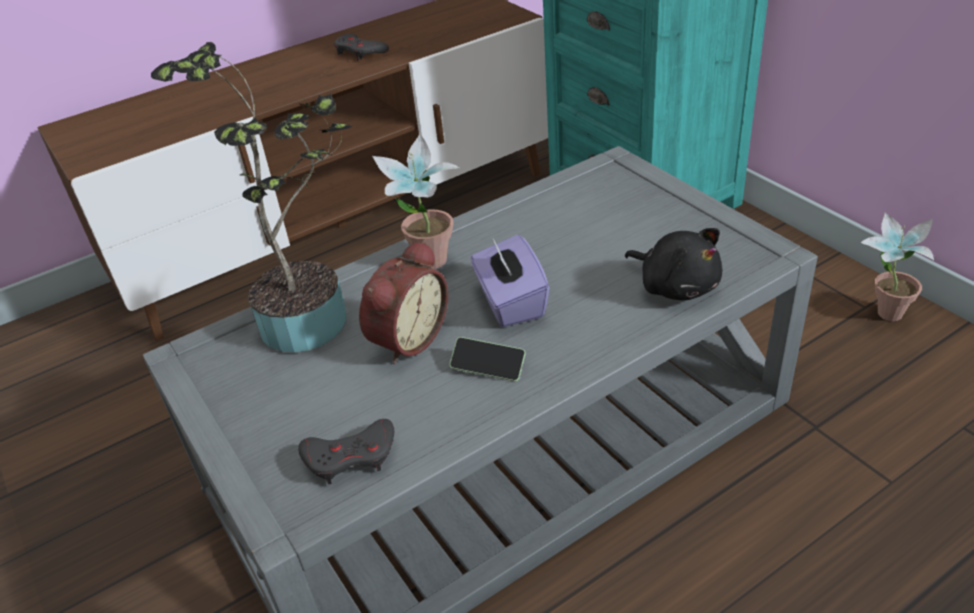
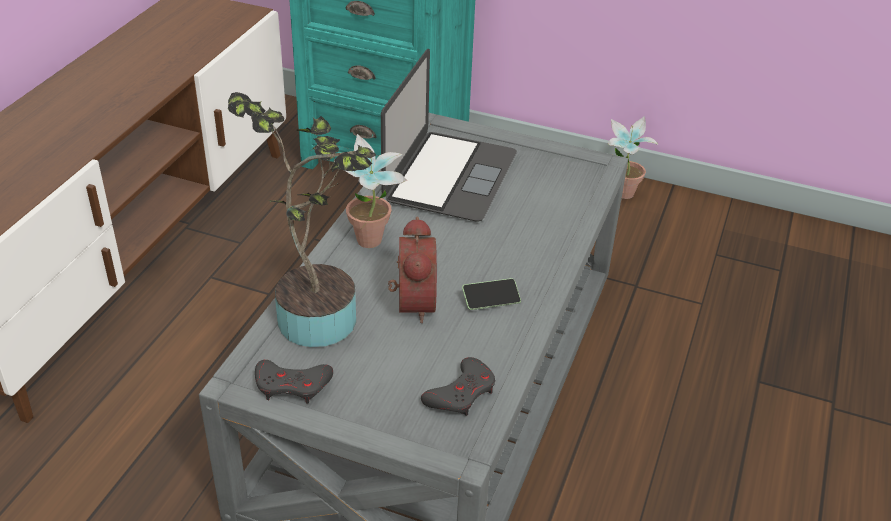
camera: 40 degrees left, 0 degrees up
(360, 52) = (131, 74): grey game controller -> grey game controller (292, 385)
(510, 302) = (460, 252): purple tissue box -> none
(579, 218) = (450, 176): none -> laptop
(676, 286) = (560, 204): black plush toy -> none

